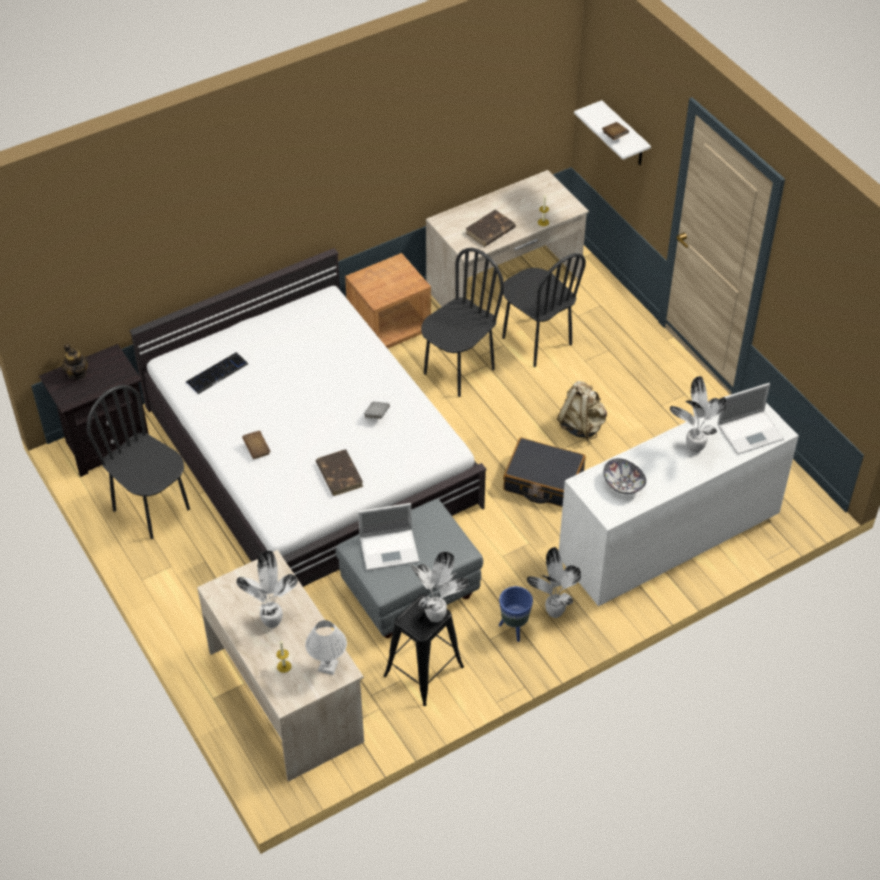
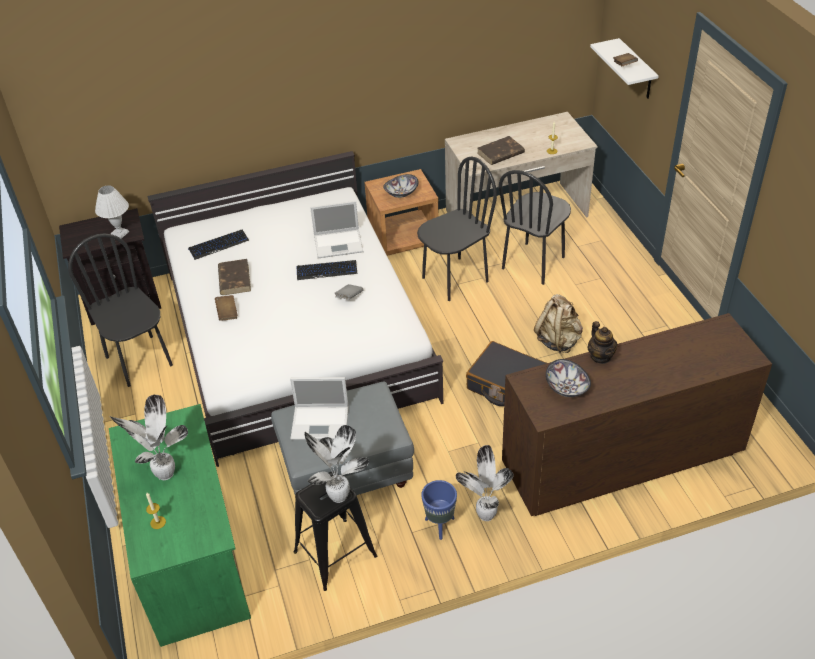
camera: 15 degrees right, 5 degrees down
(77, 373) = (91, 227): teapot -> teapot (601, 356)
(286, 696) = (192, 555): beige desk -> green desk
(328, 666) = (203, 530): white table lamp -> white table lamp (120, 233)
(339, 474) = (294, 345): brown book -> brown book (234, 279)
(343, 388) = (327, 271): none -> keyboard
(389, 285) = (401, 193): none -> bowl
(536, 341) = (533, 263): black chair -> black chair turned 60 degrees clockwise
(667, 541) = (620, 461): white dresser -> brown dresser
(694, 448) = (652, 362): potted plant -> none
(751, 432) = (719, 353): laptop -> laptop (339, 243)

